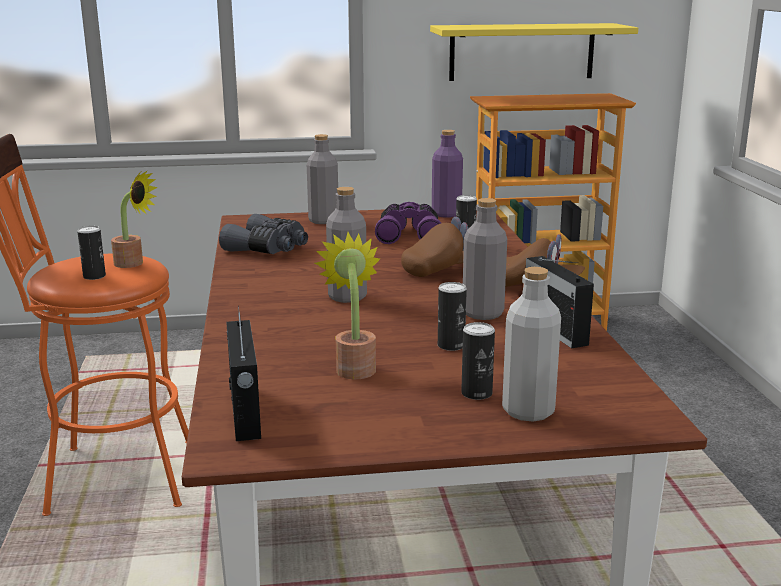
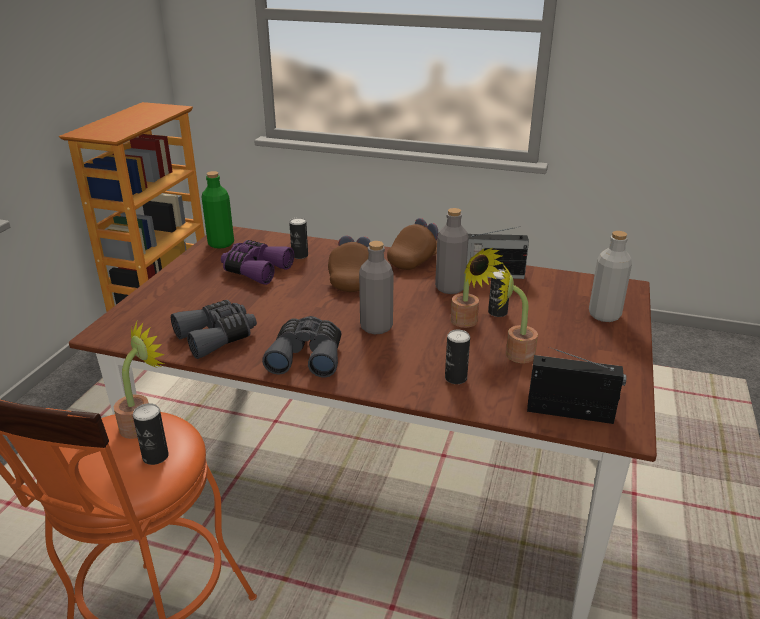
camera: 65 degrees left, 10 degrees up
(264, 282) = (307, 355): none -> grey binoculars
(323, 221) = (167, 295): grey bottle -> none
(404, 334) = (467, 323): none -> potted plant
(446, 214) = (221, 244): purple bottle -> green bottle
(476, 393) = (574, 323): can -> can (455, 378)
(522, 52) = (79, 82): yellow shelf -> none

